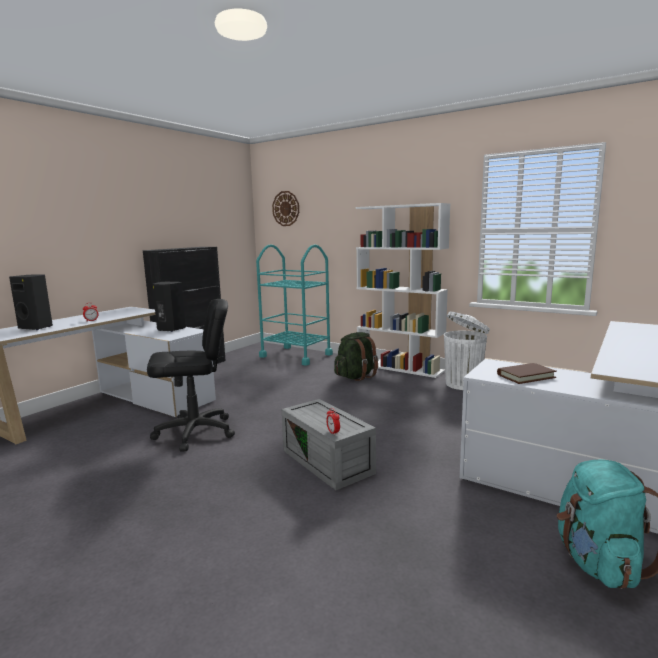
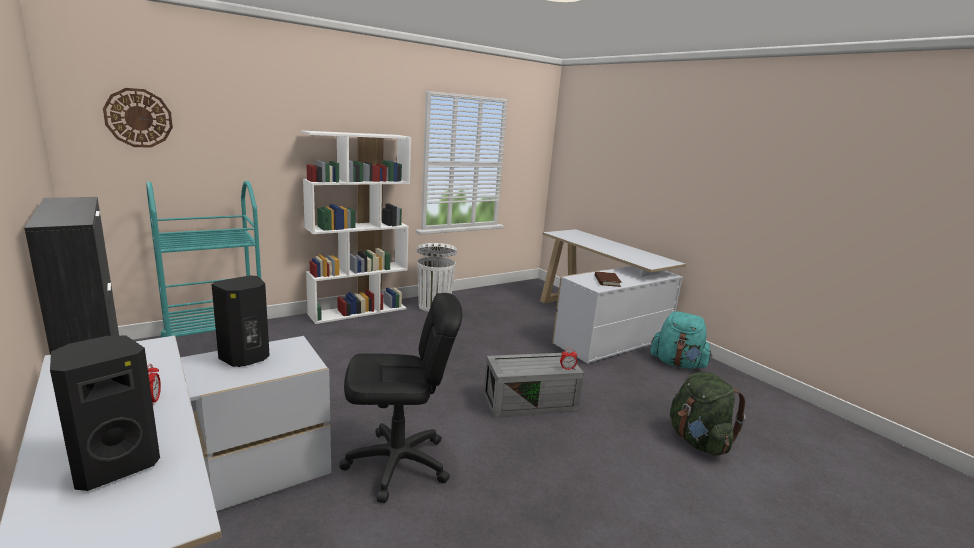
camera: 70 degrees left, 5 degrees up
(195, 432) = (398, 464): black office chair -> black office chair turned 75 degrees clockwise
(356, 376) = (351, 335): green backpack -> green backpack (698, 441)

